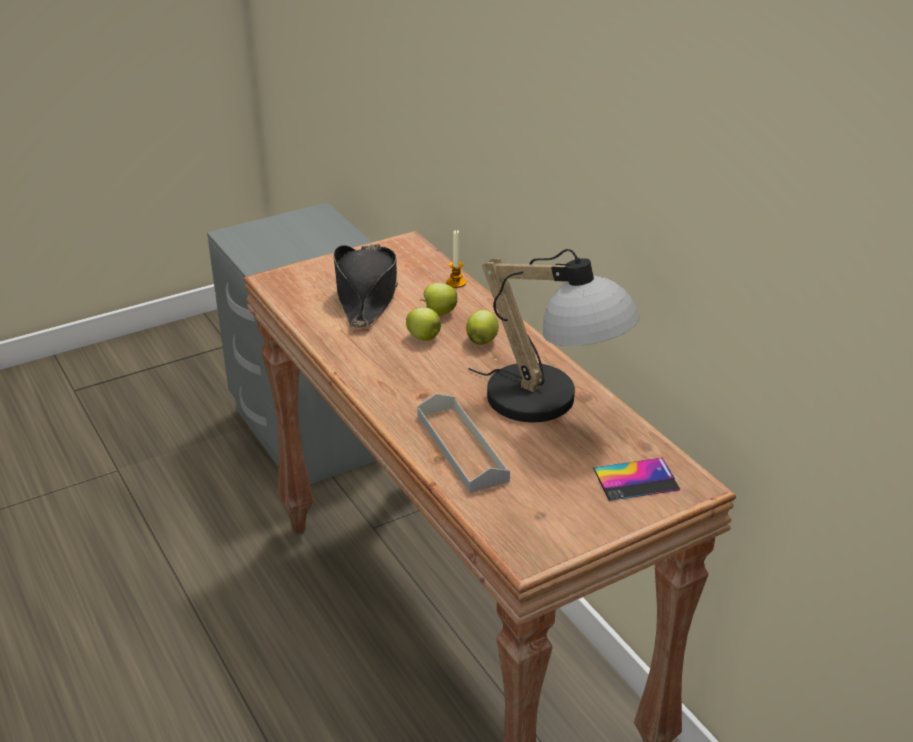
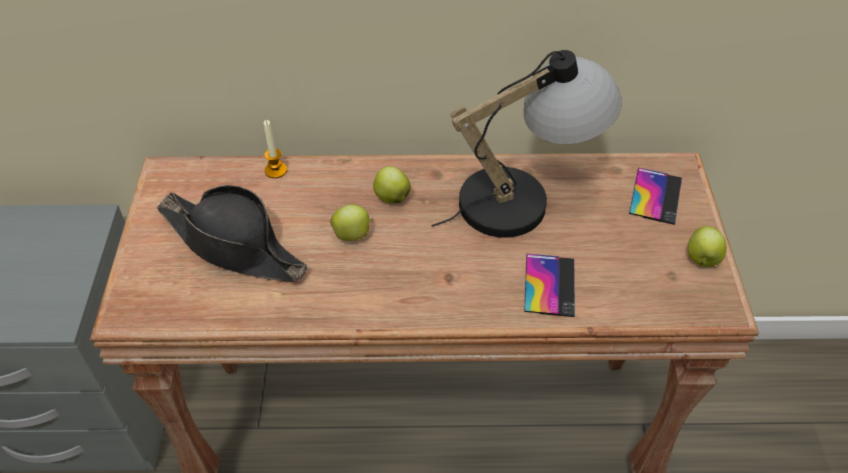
camera: 60 degrees left, 15 degrees up
(438, 313) = (318, 206): apple -> apple (702, 259)
(462, 448) = (549, 285): grey tray -> phone

